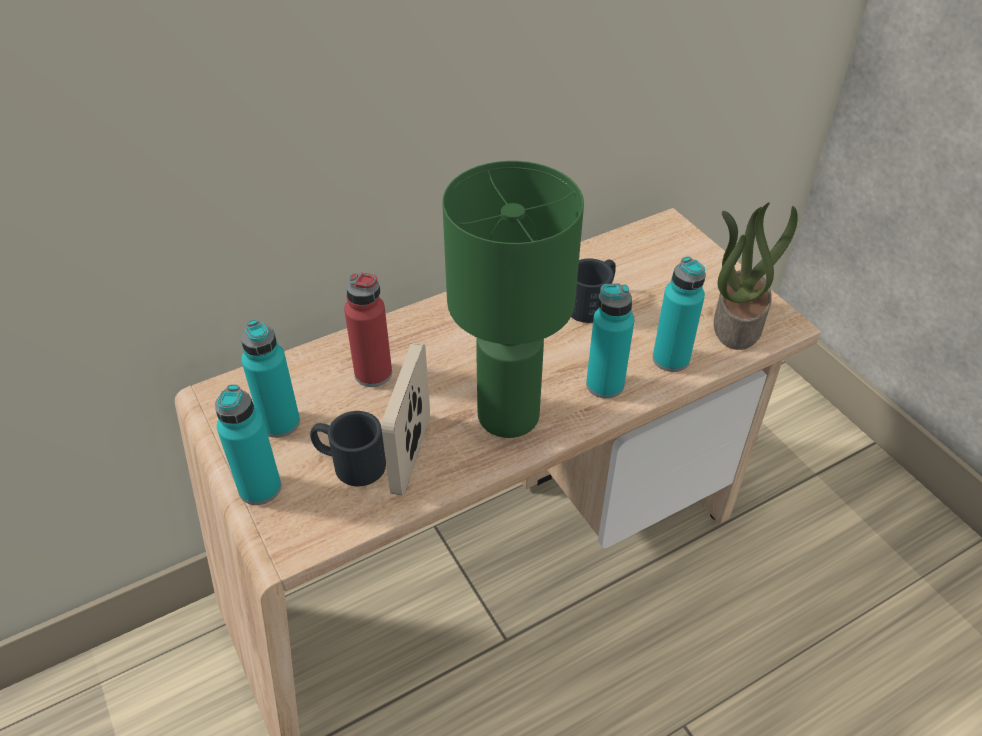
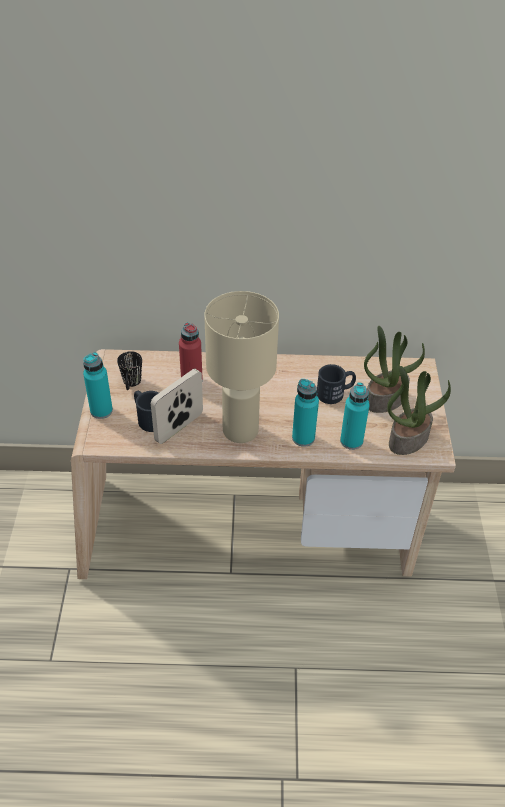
camera: 30 degrees right, 0 degrees up
(280, 423) = (131, 385): turquoise bottle -> black mug
(507, 417) = (239, 431): green table lamp -> beige table lamp
(662, 283) = (385, 399): none -> potted plant

